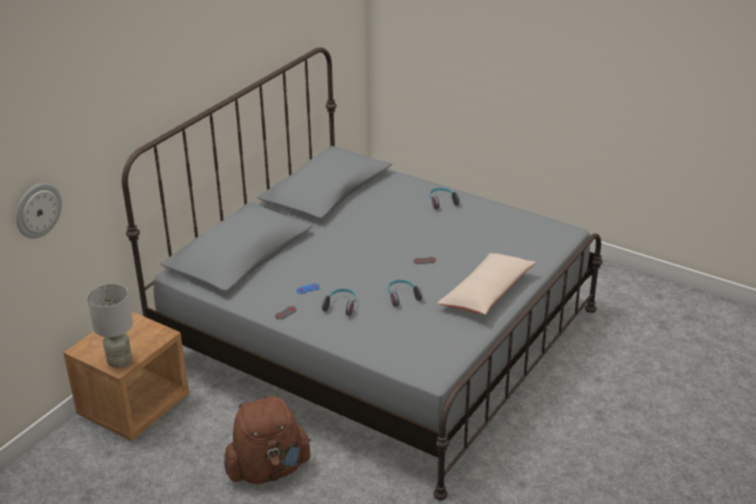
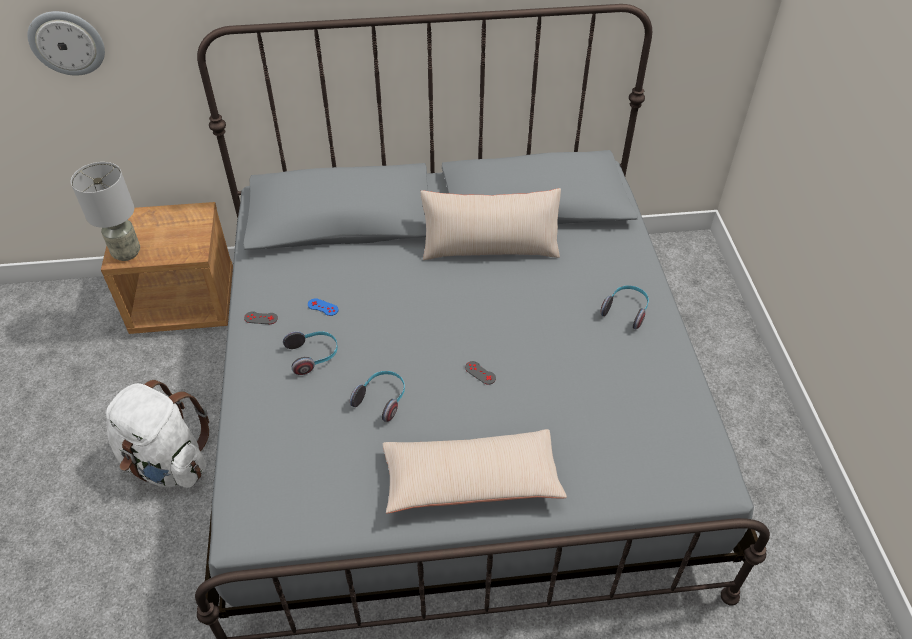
camera: 50 degrees right, 15 degrees up
(268, 470) = (167, 462): brown backpack -> white backpack
(341, 218) = (490, 247): none -> beige pillow

